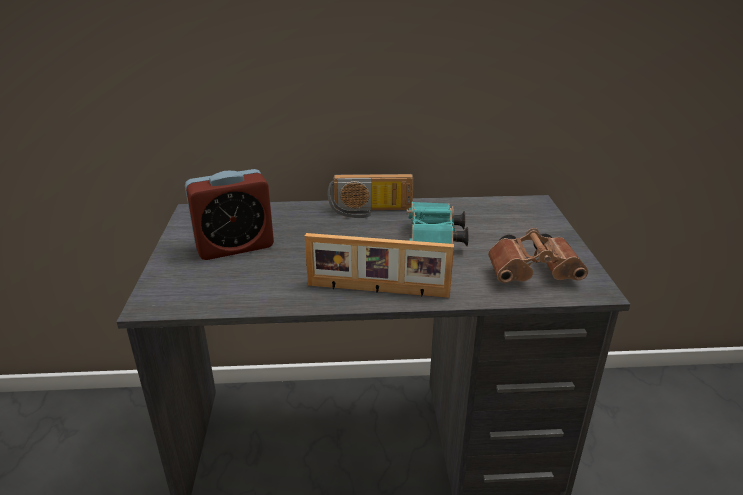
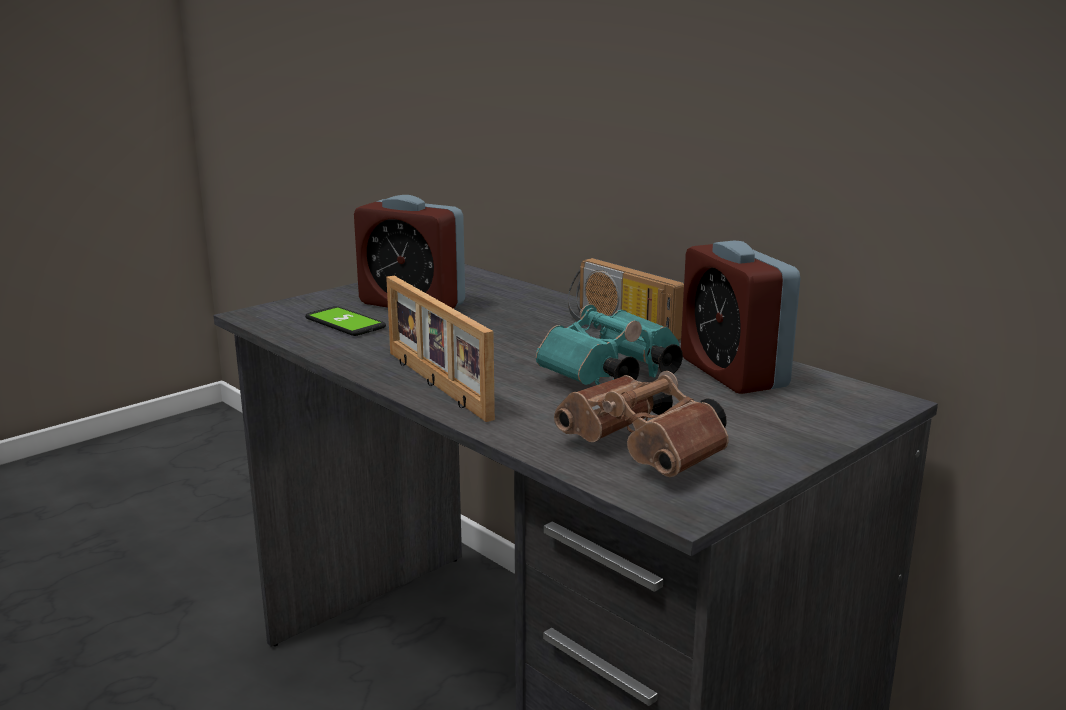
camera: 50 degrees right, 10 degrees down
(229, 279) = (345, 323): none -> phone
(466, 214) = (732, 372): none -> alarm clock

